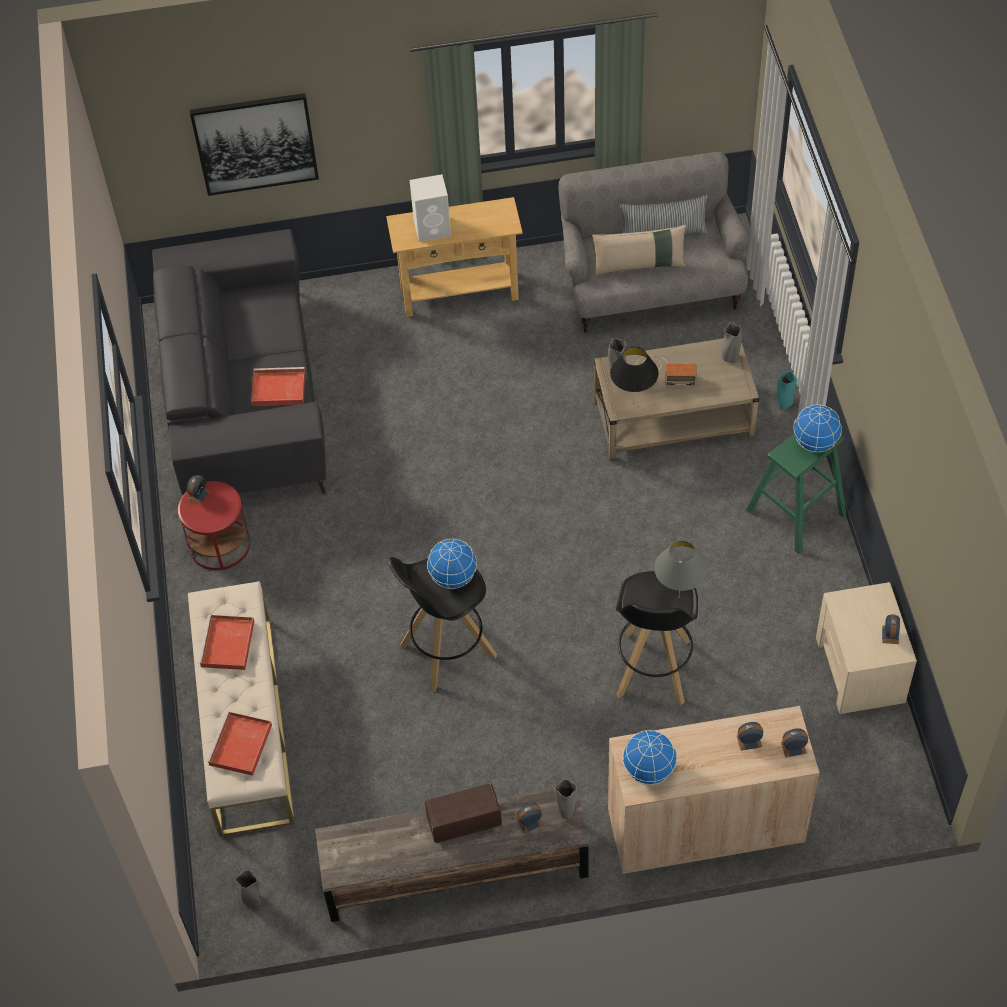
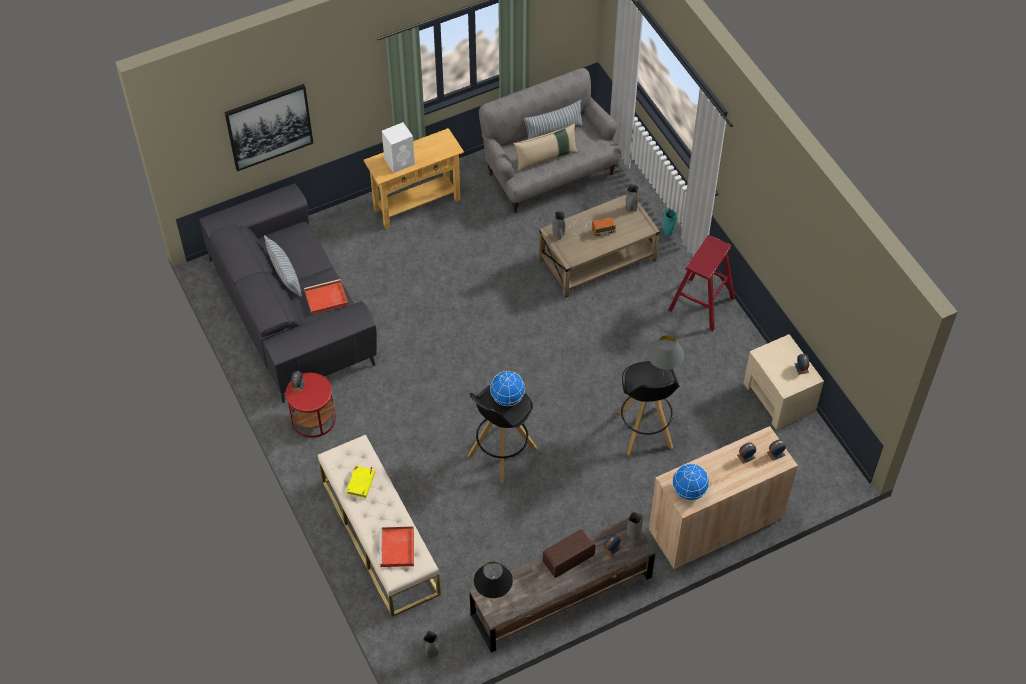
camera: 20 degrees left, 0 degrees up
(227, 645) = (361, 483): red tray -> yellow book
(238, 346) = (284, 275): none -> pillow
(633, 404) = (577, 254): black table lamp -> black table lamp (493, 599)
(796, 512) = (701, 304): green stool -> red stool
(815, 442) = (714, 252): globe -> none

